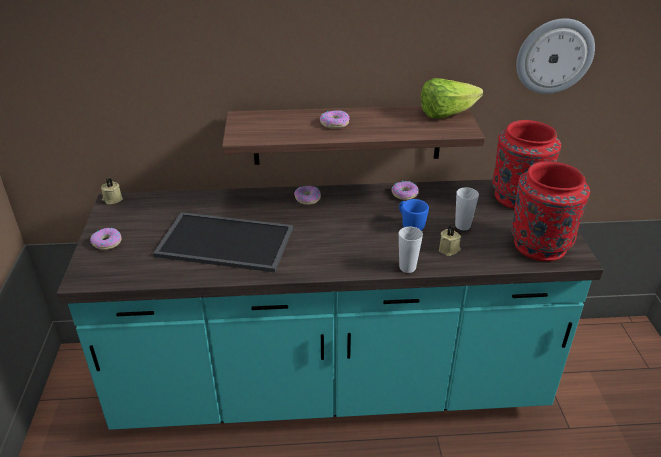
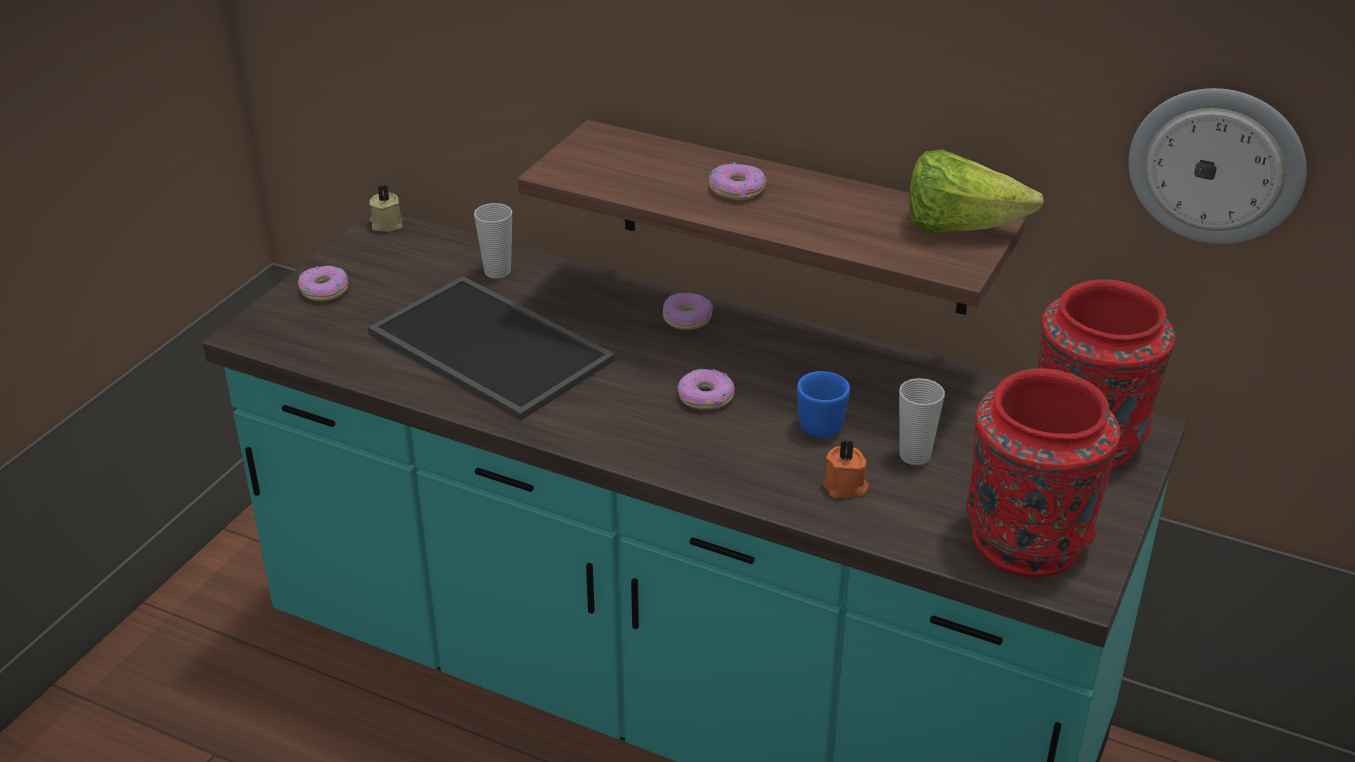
camera: 30 degrees right, 0 degrees up
(405, 194) = (867, 365): donut -> donut (705, 397)
(407, 268) = (739, 490): cup -> cup (497, 272)
(449, 249) = (845, 487): beige candle -> orange candle

